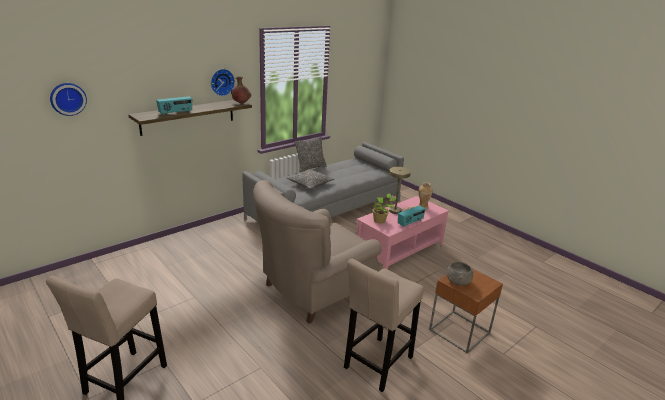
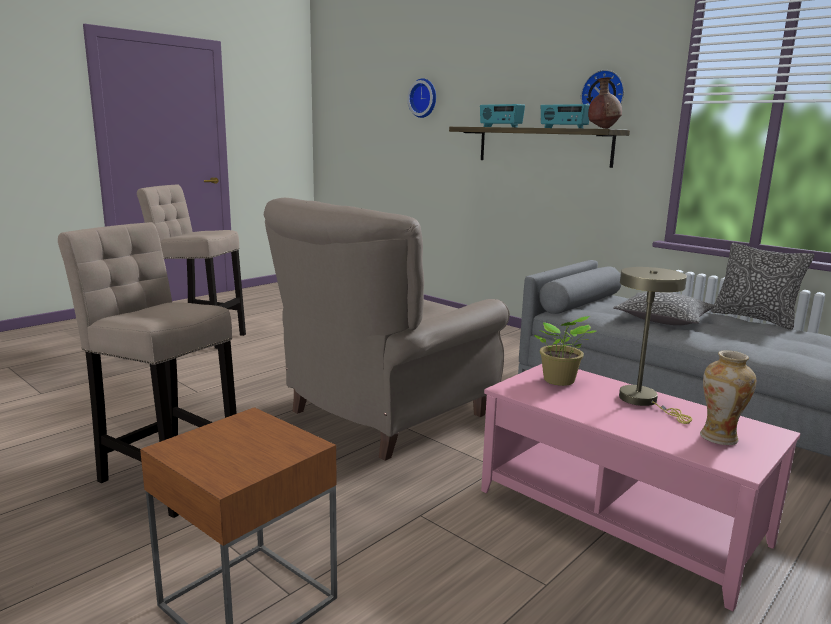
camera: 85 degrees right, 10 degrees down
(312, 291) = (382, 415): beige armchair -> beige armchair turned 90 degrees counterclockwise
(410, 222) = (584, 415): radio -> radio (563, 128)
(458, 281) = (244, 430): grey bowl -> none

